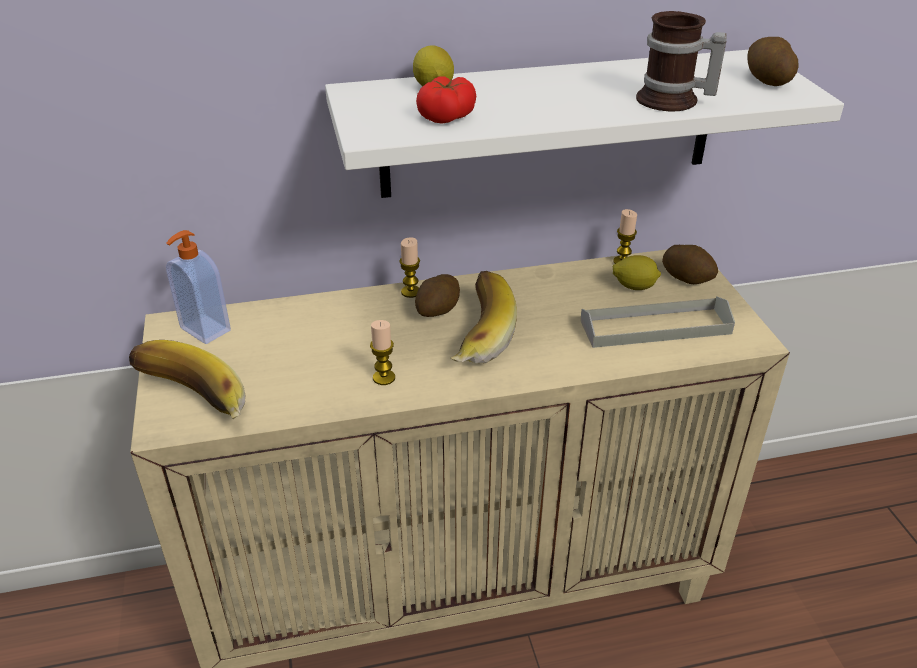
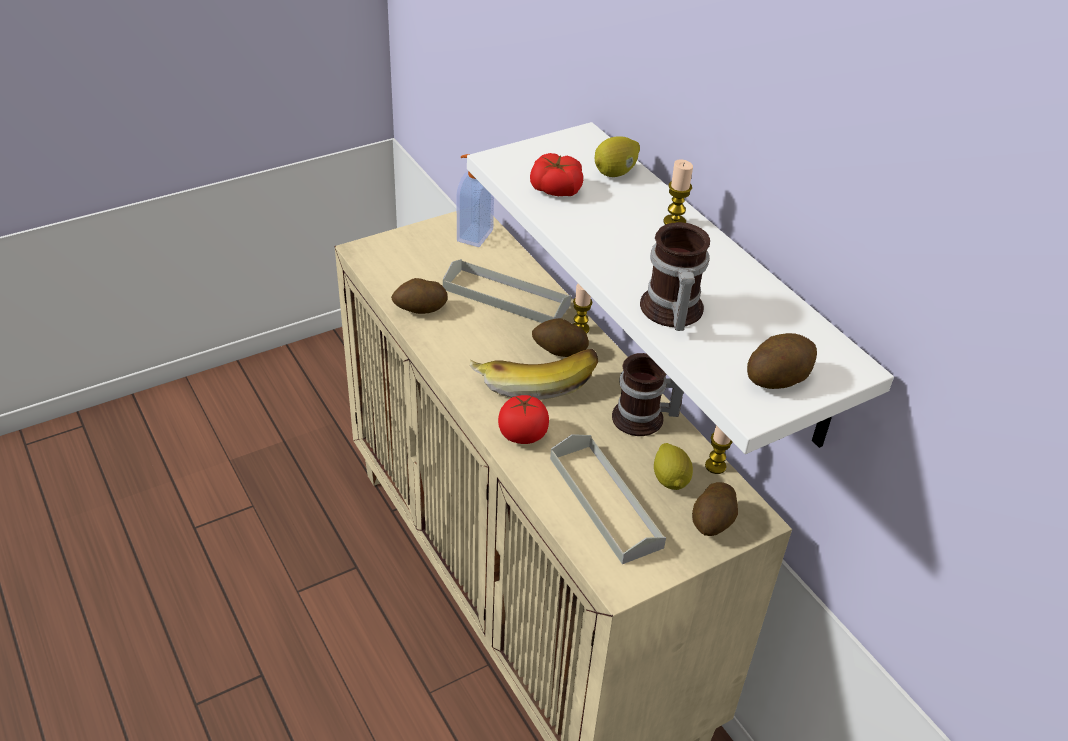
camera: 70 degrees right, 5 degrees up
(189, 401) = (391, 253): banana -> none
(315, 395) = (420, 309): none -> potato
(332, 328) = (506, 297): none -> grey tray
(384, 378) = (454, 339): candle -> candle (674, 222)
(554, 358) = (522, 435): none -> tomato
(555, 284) = (643, 420): none -> mug

